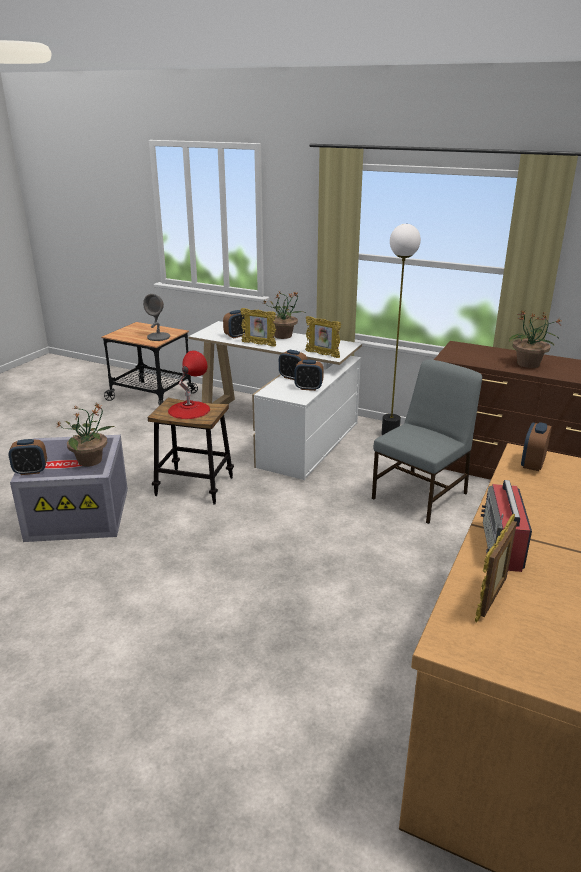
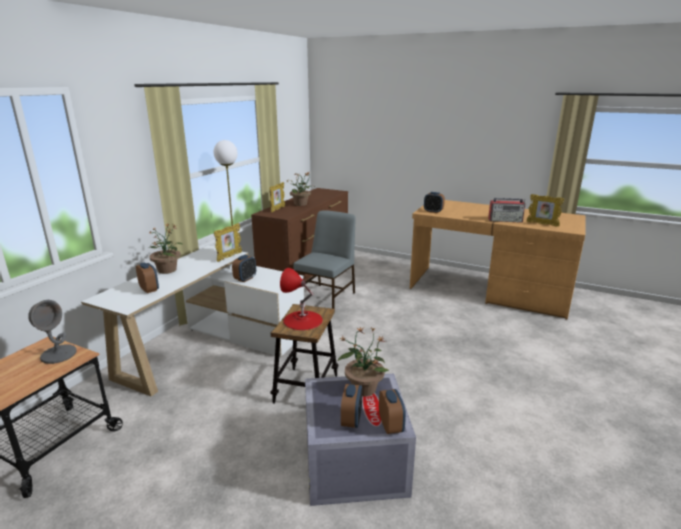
camera: 90 degrees left, 5 degrees down
(259, 344) = (185, 279): picture frame -> picture frame (277, 209)
(308, 388) = (270, 274): alarm clock -> alarm clock (351, 420)
(421, 495) = (327, 297): grey chair -> grey chair turned 75 degrees clockwise

